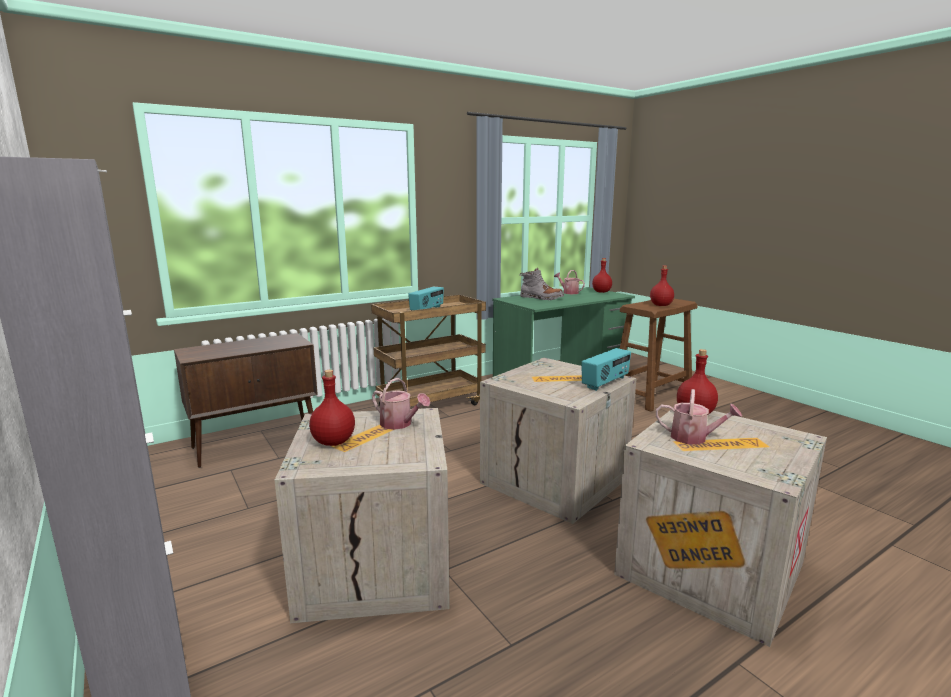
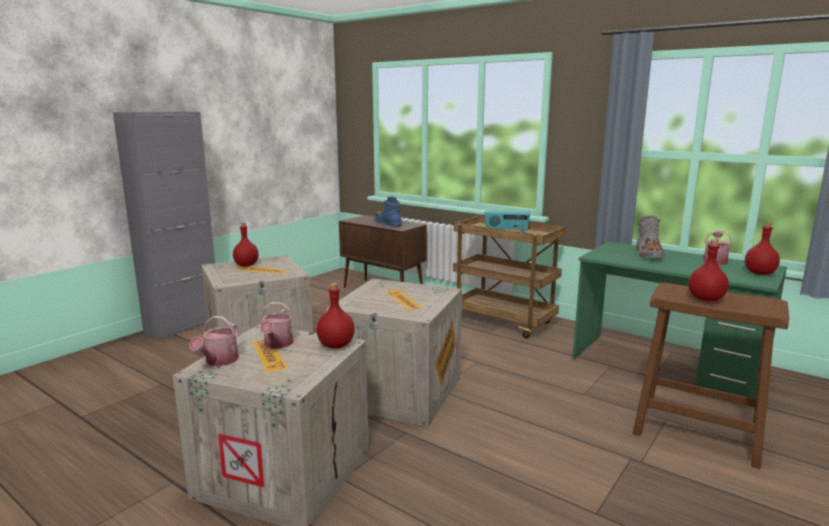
camera: 70 degrees right, 0 degrees up
(259, 345) = (388, 223): none -> blue boot
(399, 424) = (276, 272): watering can -> watering can (219, 361)
(606, 383) = (401, 312): radio -> none

